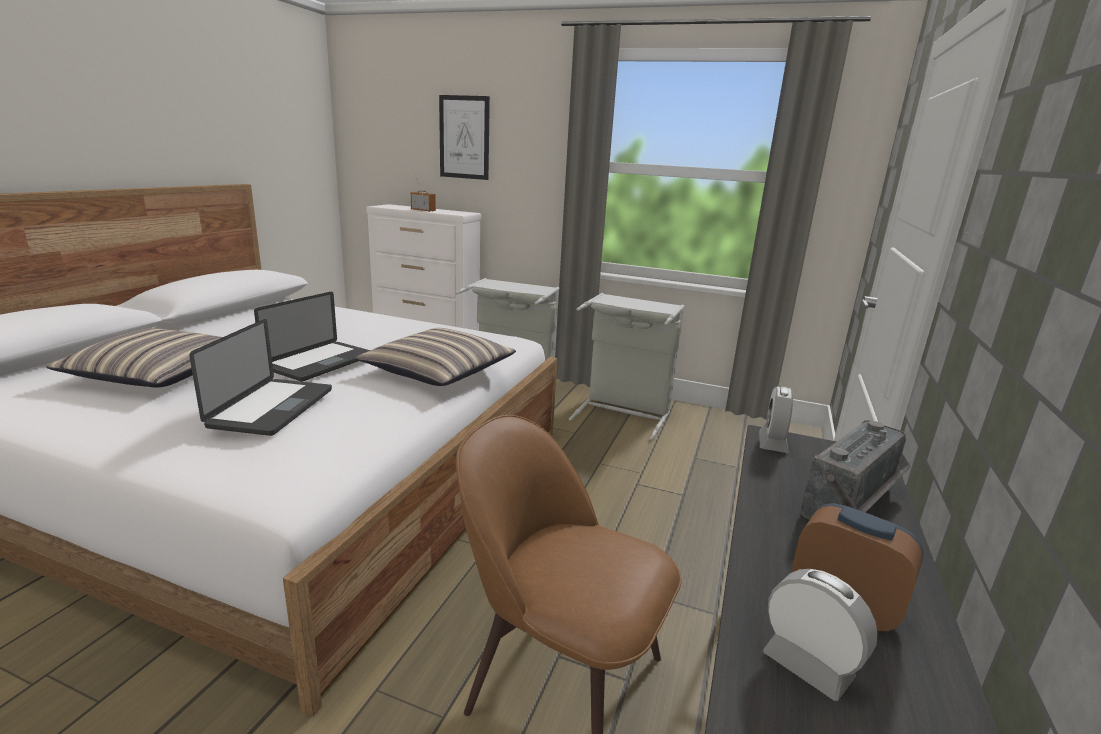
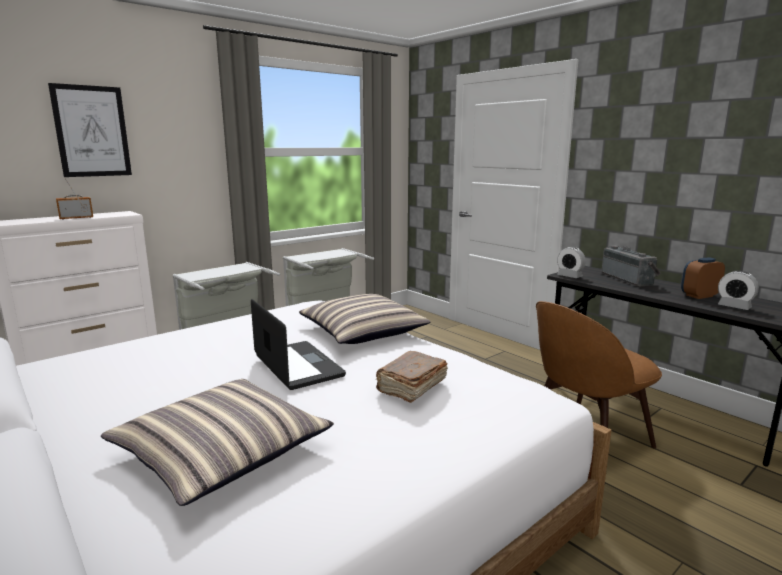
camera: 60 degrees left, 5 degrees down
(272, 408) = (411, 387): laptop -> brown book
(807, 665) = (734, 306): alarm clock -> alarm clock turned 120 degrees counterclockwise

